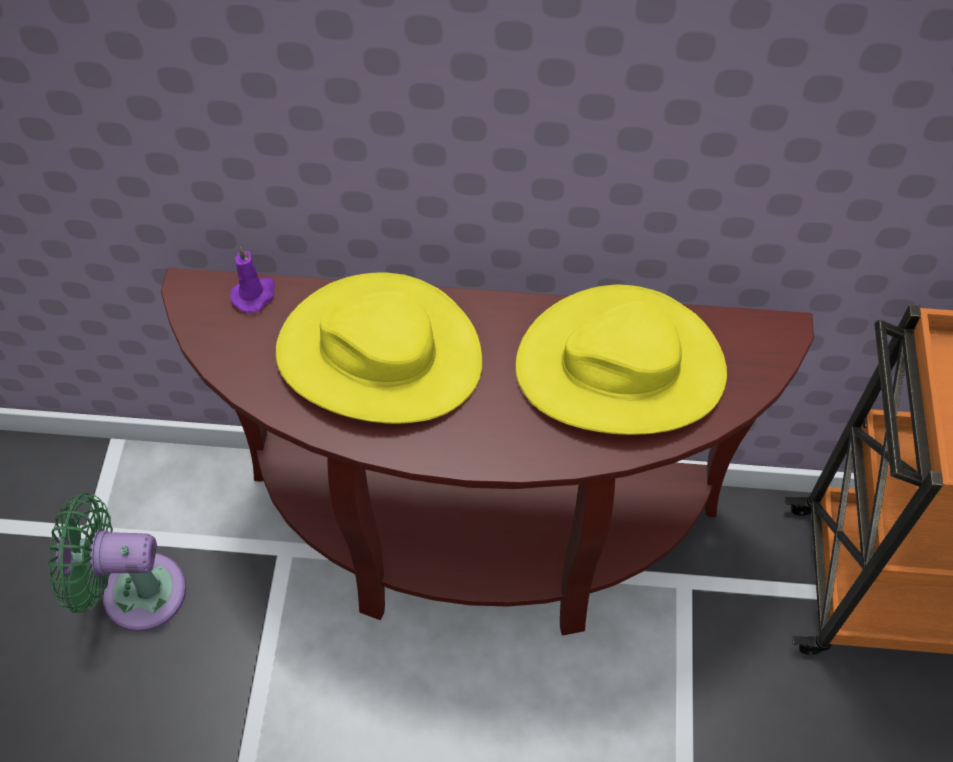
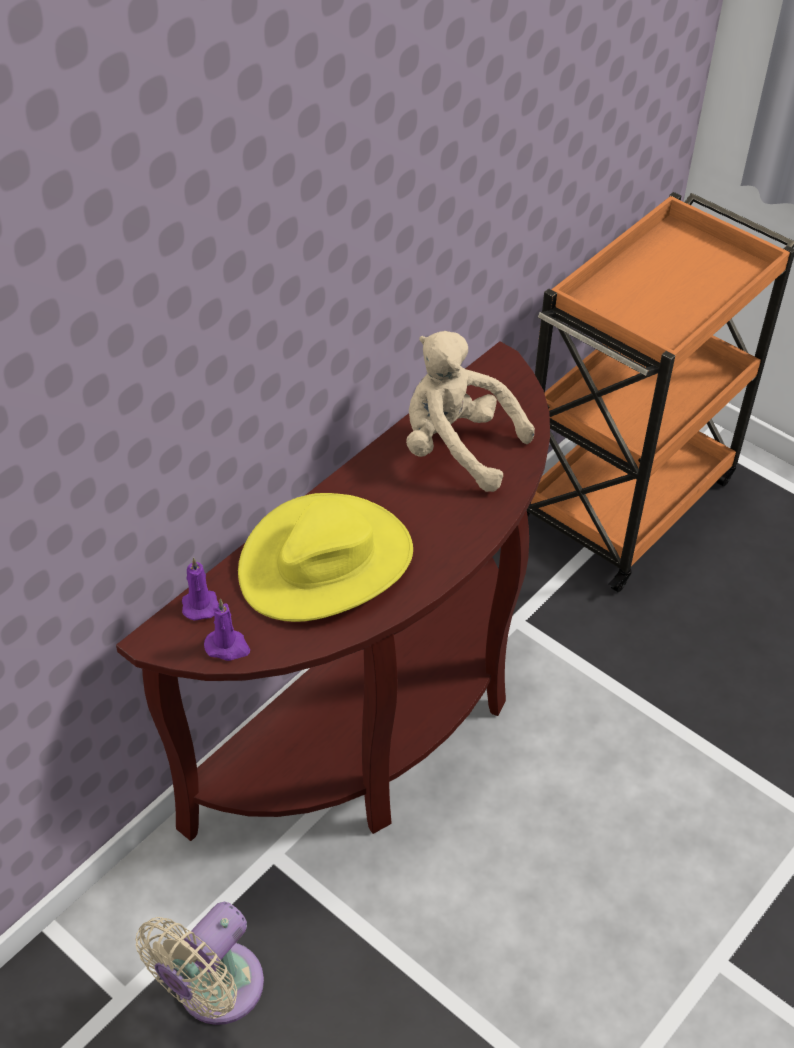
camera: 55 degrees left, 10 degrees down
(134, 592) = (213, 991): green fan -> beige fan
(222, 346) = (228, 646): none -> purple candle
(620, 368) = (456, 448): yellow hat -> beige plush toy

